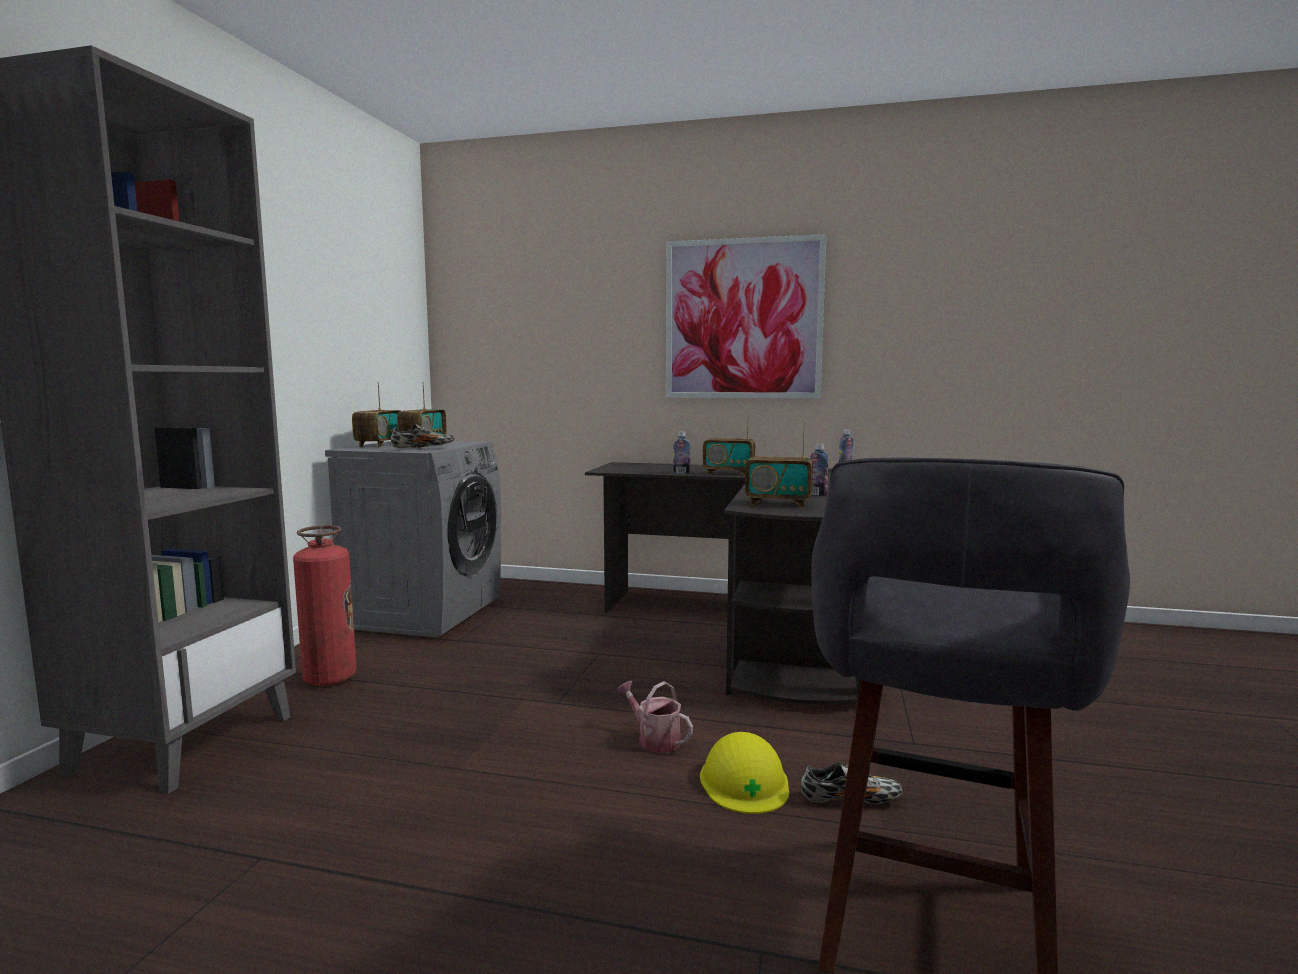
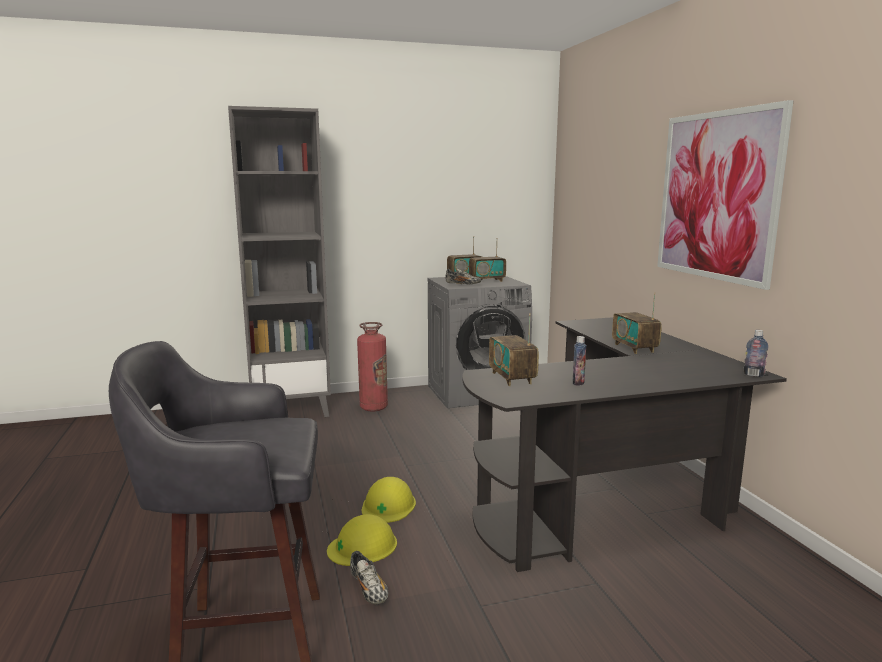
camera: 60 degrees right, 5 degrees up
(654, 739) = (388, 505): watering can -> yellow hard hat
(681, 473) = (605, 338): bottle -> none

